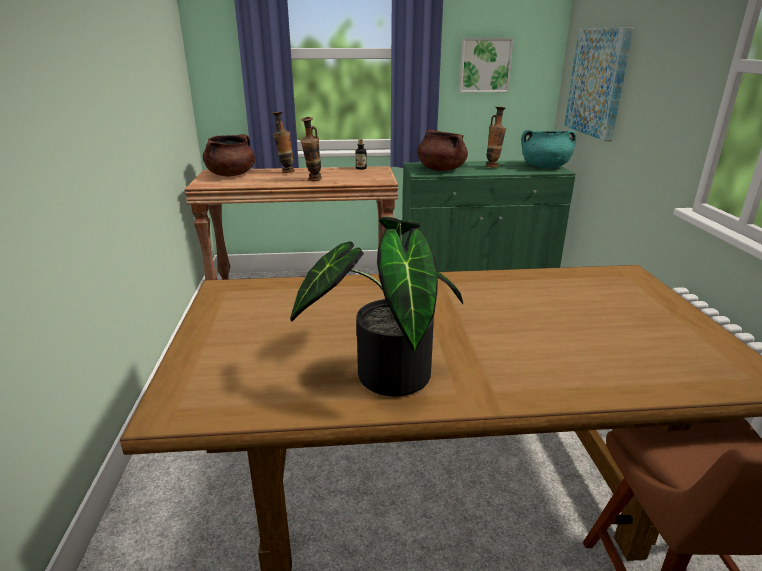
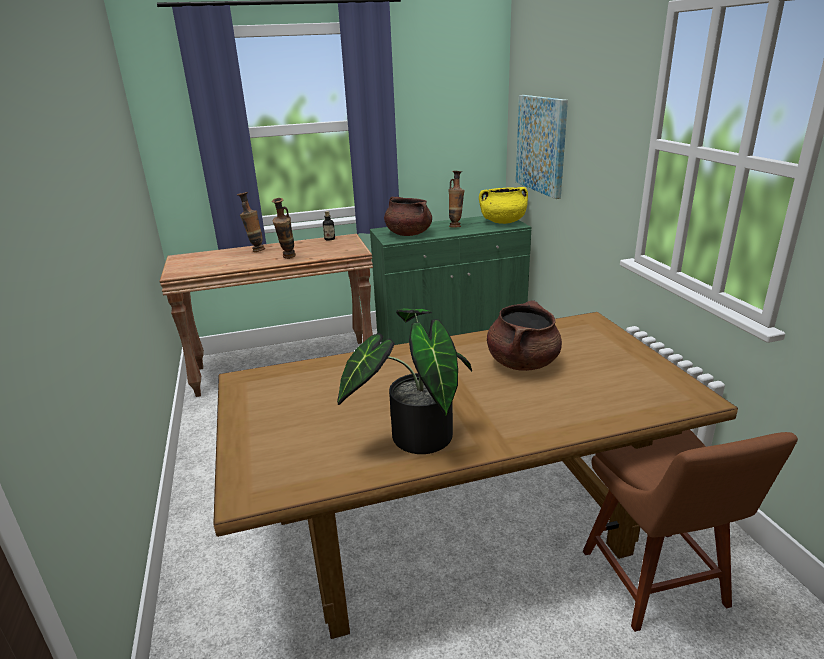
camera: 10 degrees left, 0 degrees up
(231, 175) = (201, 259): brown cooking pot -> brown cooking pot (522, 362)
(485, 65) = (436, 130): picture -> none
(545, 167) = (503, 222): turquoise cooking pot -> yellow cooking pot

